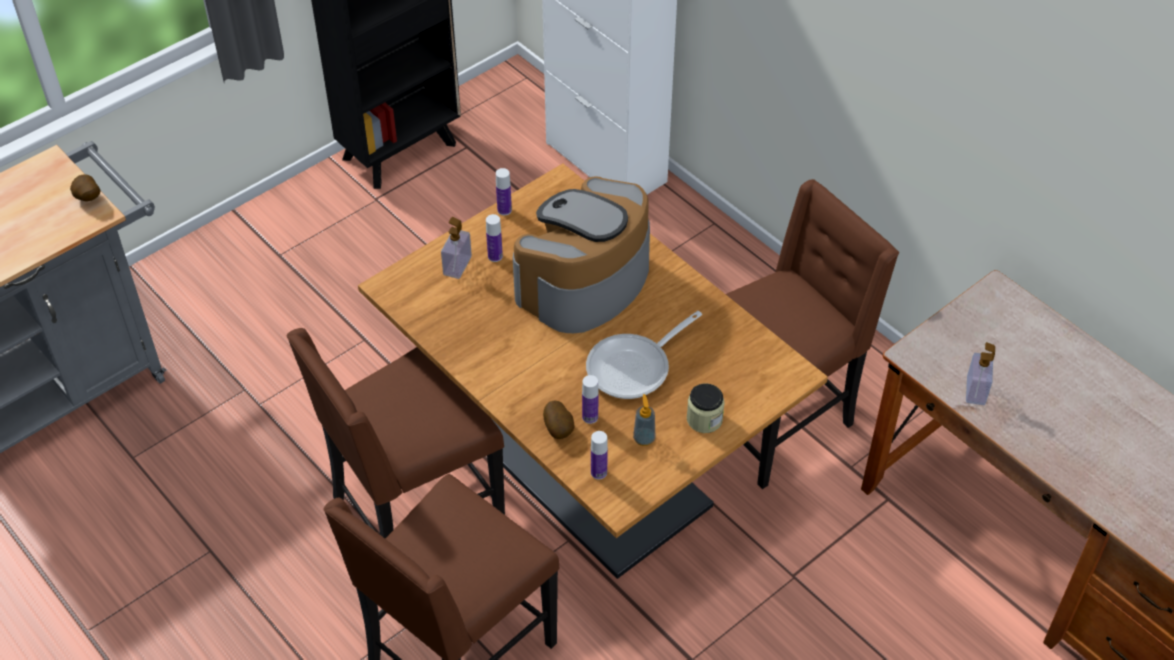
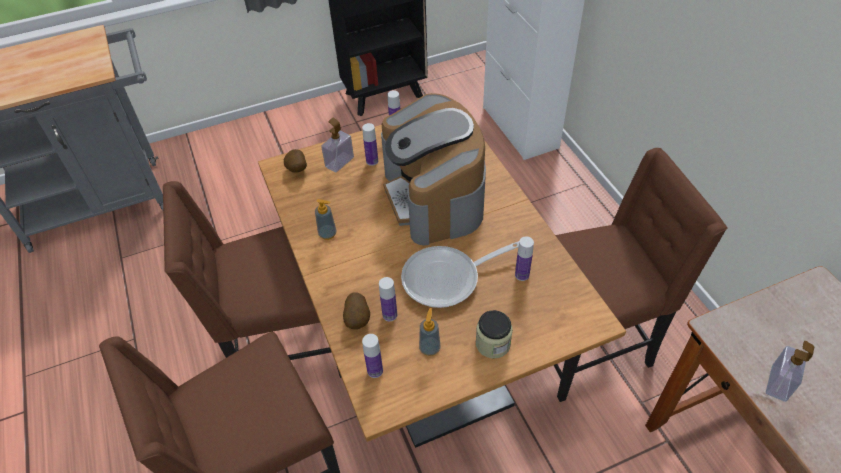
camera: 20 degrees right, 0 degrees up
(88, 199) = (98, 61): potato -> potato (296, 170)
(484, 350) = (327, 234): none -> soap dispenser
(584, 283) = (434, 197): coffee machine -> coffee machine turned 75 degrees counterclockwise
(709, 346) = (522, 275): none -> bottle

